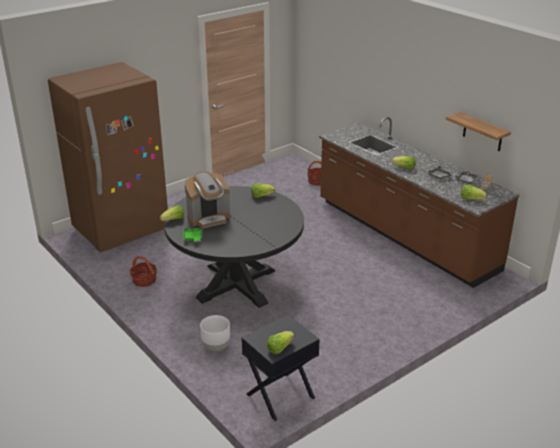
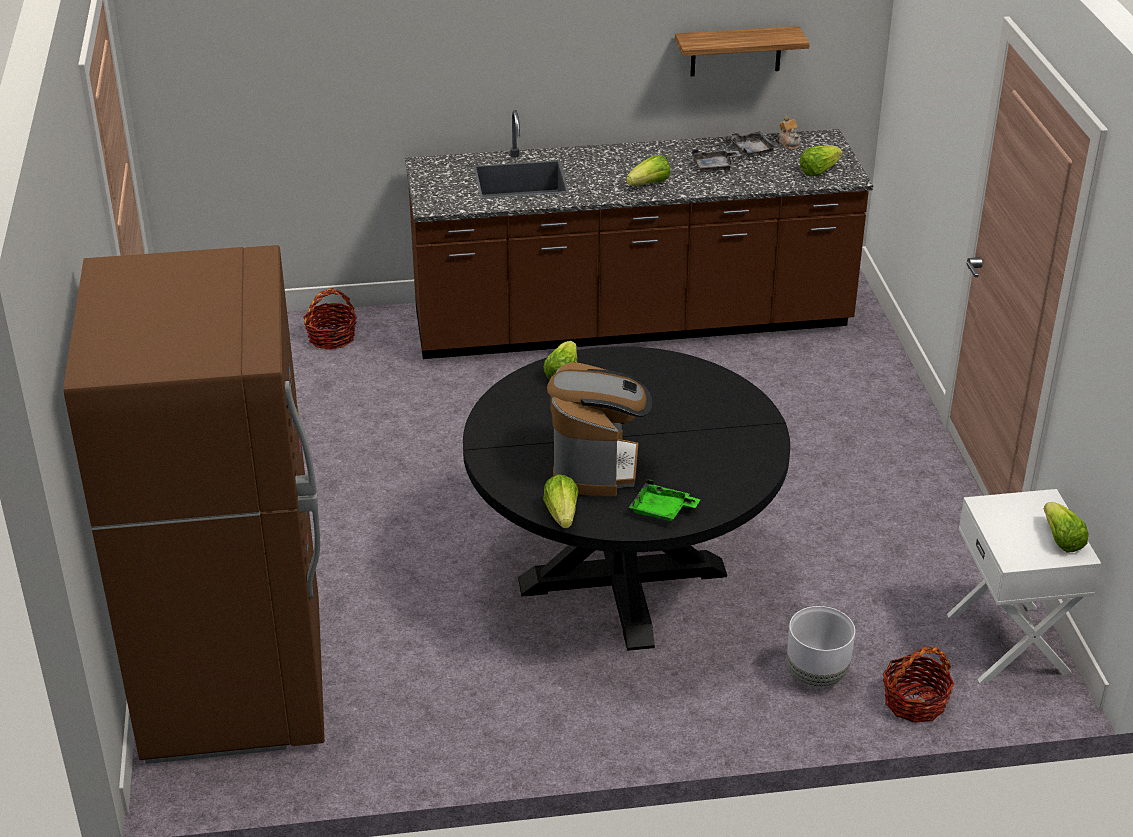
camera: 60 degrees left, 5 degrees up
(144, 280) = (495, 707): basket -> basket (914, 702)
(281, 396) = (1010, 643): black nightstand -> white nightstand

